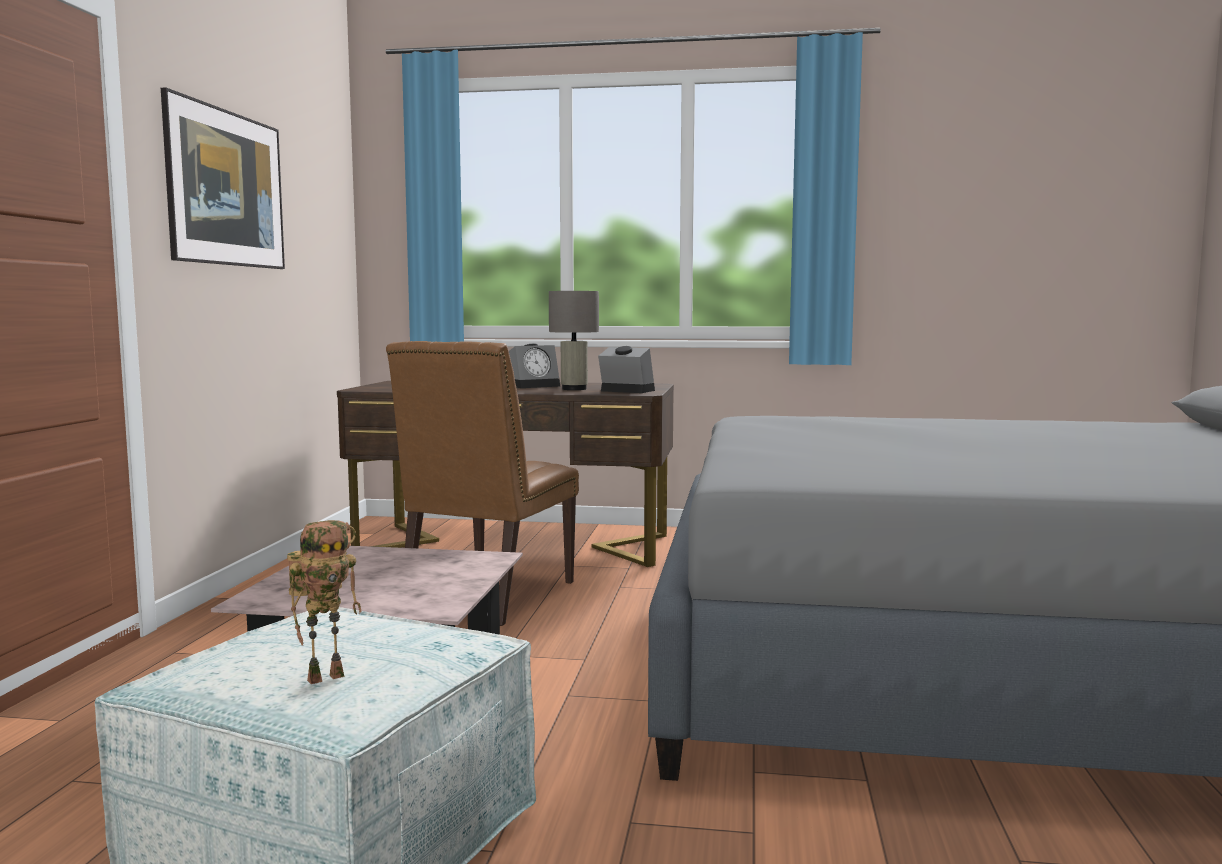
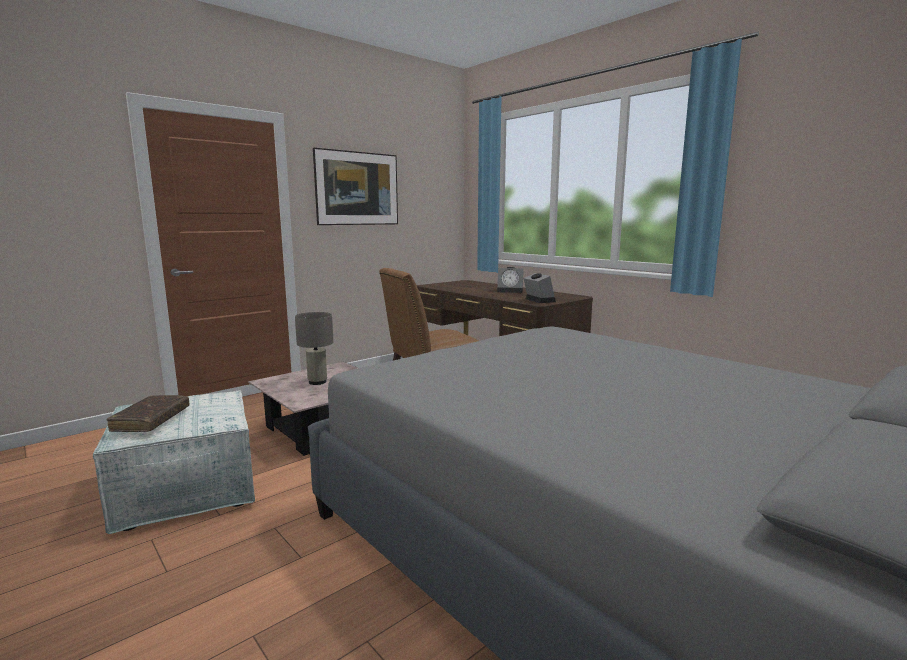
camera: 40 degrees right, 5 degrees up
(327, 676) = (151, 420): toy robot -> brown book
(574, 389) = (519, 295): grey table lamp -> grey table lamp (318, 382)

